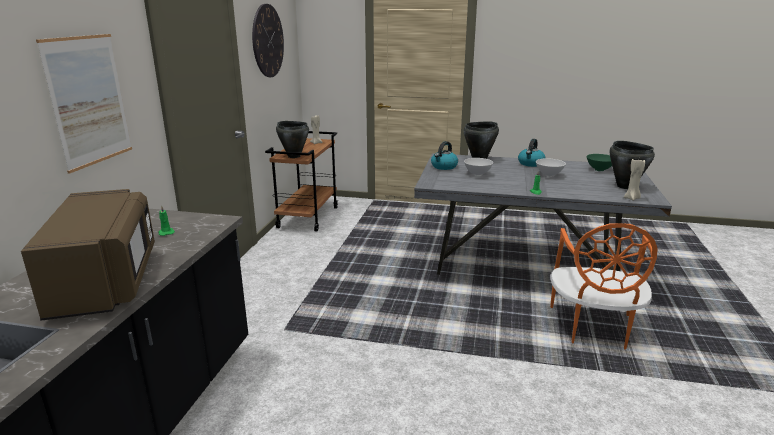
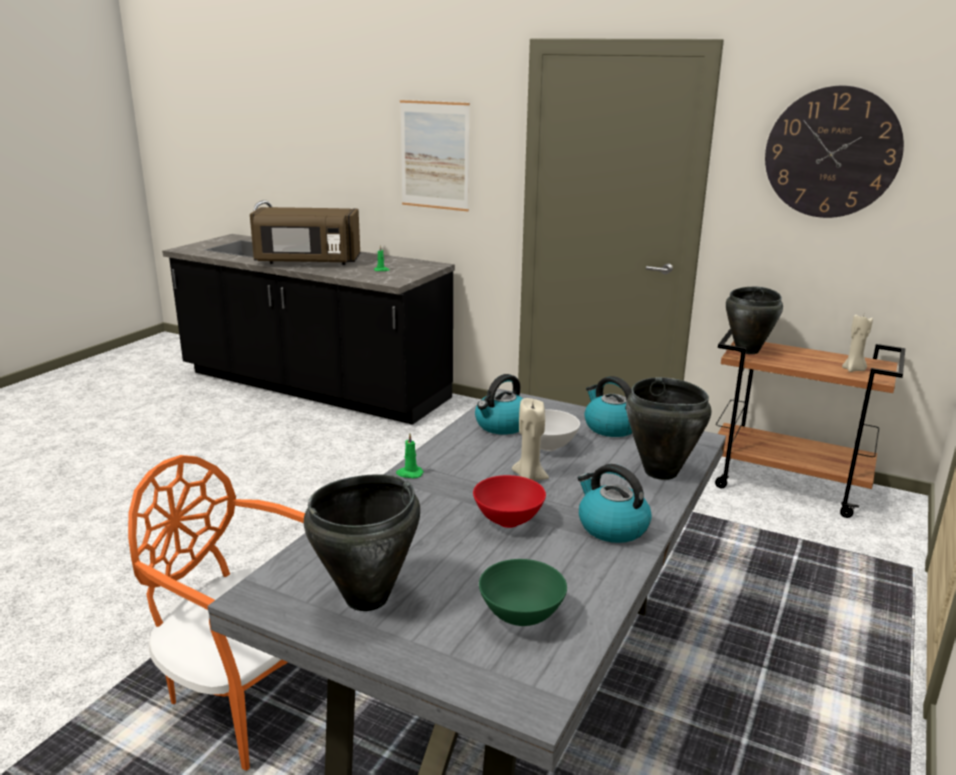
camera: 105 degrees right, 0 degrees up
(464, 183) = (502, 425): none -> kettle
(549, 175) = (508, 521): white bowl -> red bowl
(632, 198) = (290, 569): beige candle -> beige candle (529, 477)

